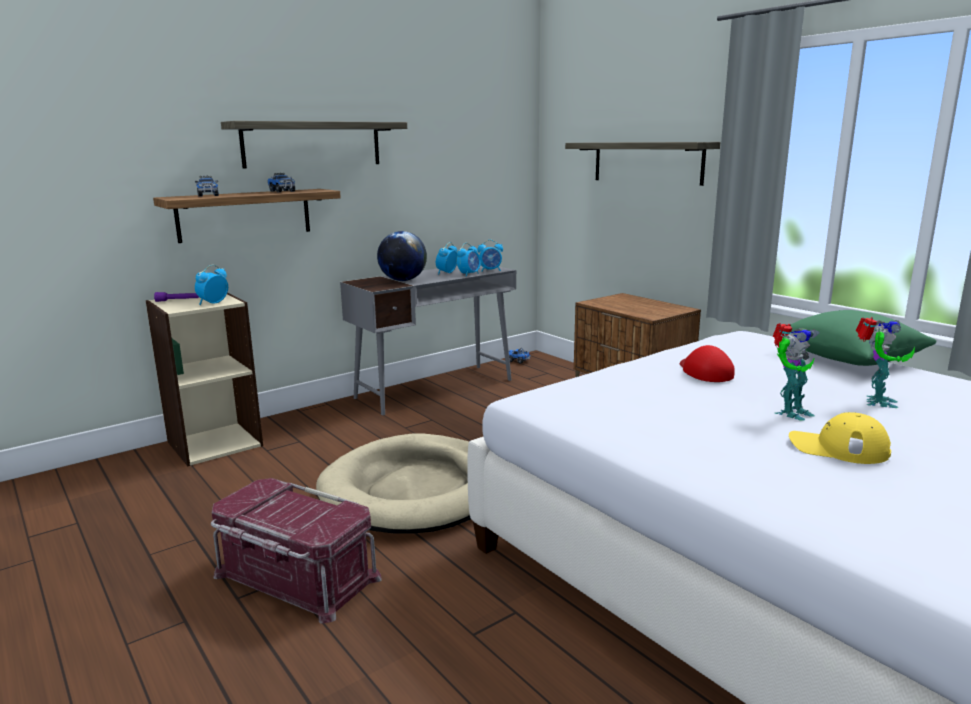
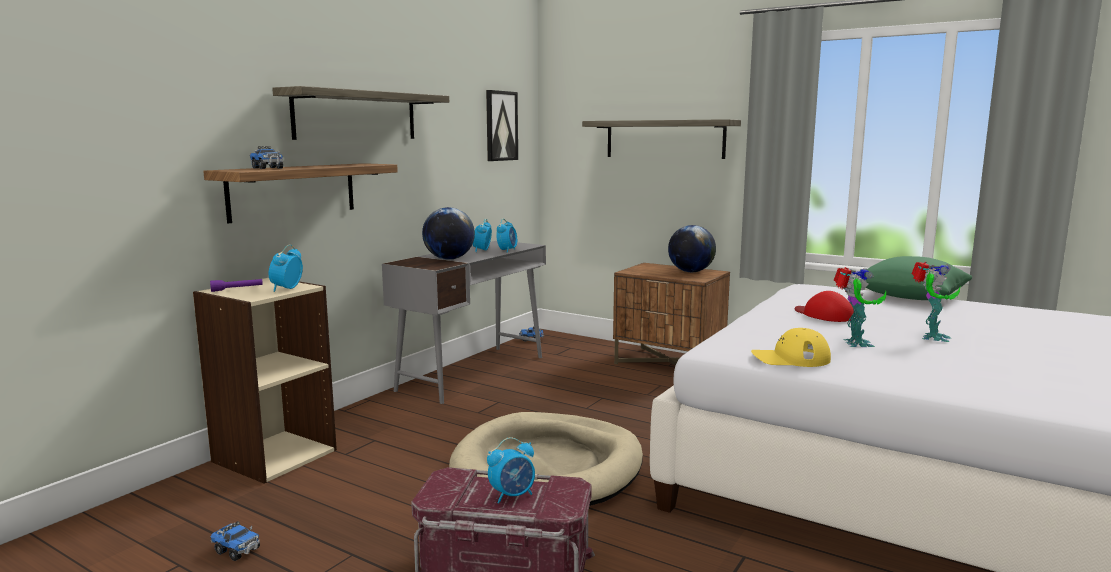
camera: 20 degrees left, 5 degrees down
(282, 191) = (335, 165): toy truck -> toy truck (237, 550)
(488, 148) = (501, 126): none -> picture
(490, 270) = (522, 246): alarm clock -> alarm clock (512, 495)
(656, 307) = (691, 272): none -> globe
(837, 448) = (1000, 357): yellow cap -> yellow cap (790, 358)
(876, 402) = (975, 324): toy robot -> toy robot (855, 343)

